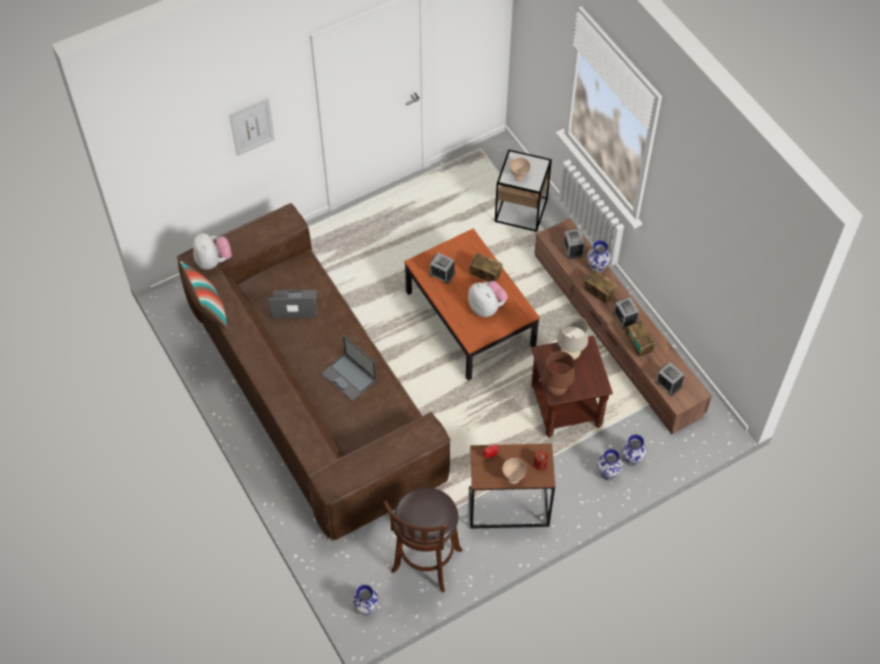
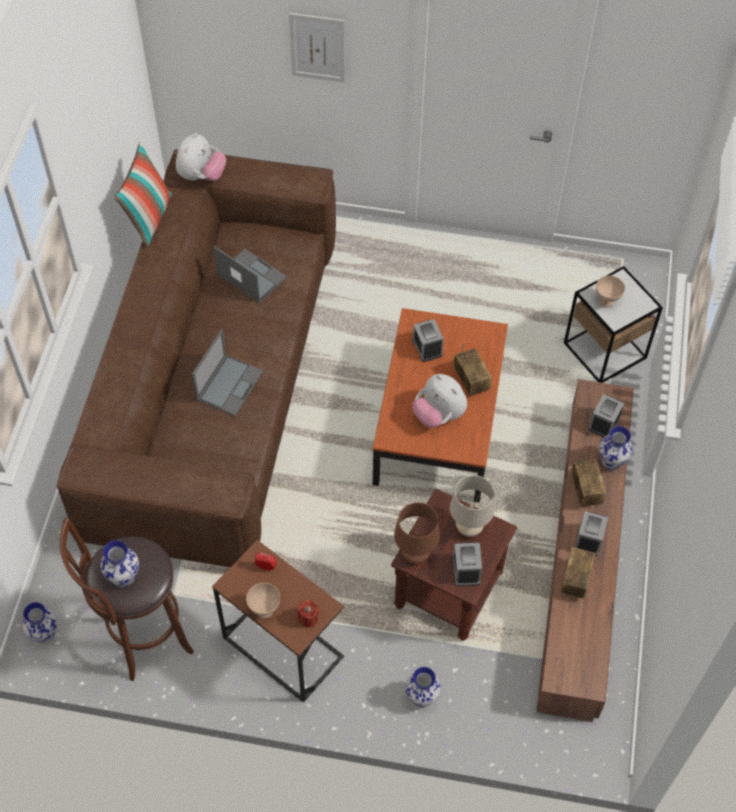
camera: 40 degrees right, 0 degrees up
(349, 377) = (230, 384): laptop -> laptop turned 150 degrees counterclockwise
(486, 307) = (438, 415): plush toy -> plush toy turned 135 degrees clockwise
(631, 459) = (464, 703): vase -> vase (124, 577)
(668, 384) = (567, 648): alarm clock -> alarm clock (466, 569)

